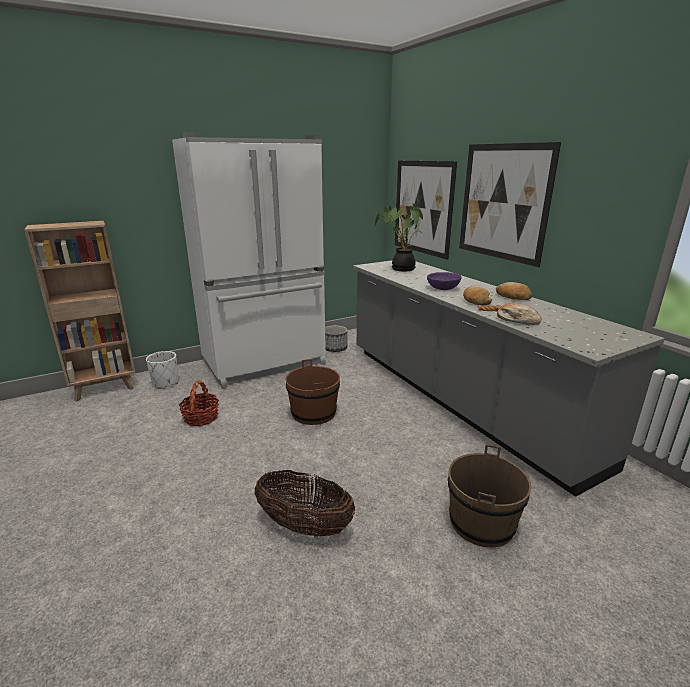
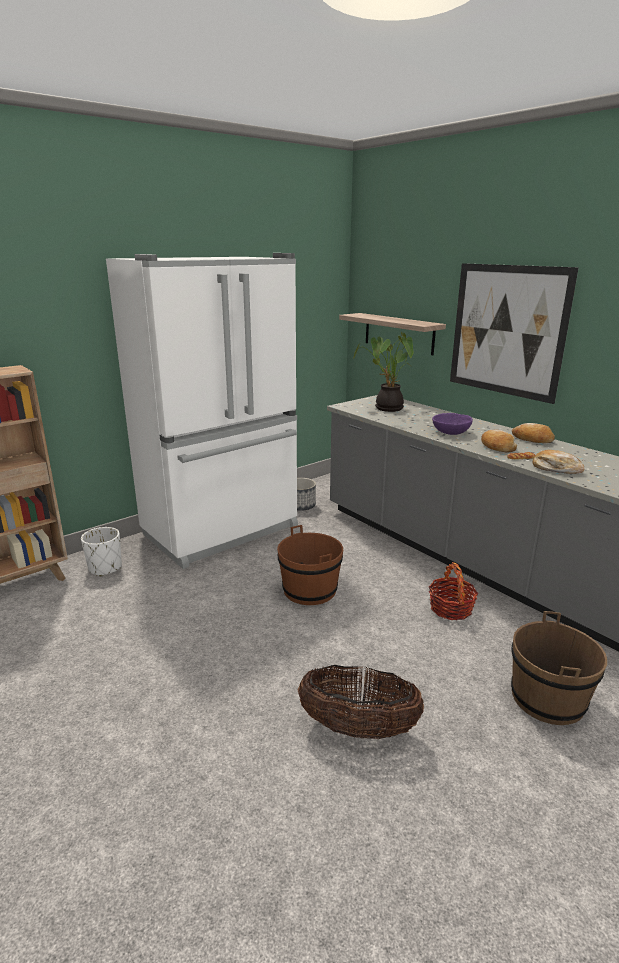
camera: 10 degrees left, 0 degrees up
(201, 418) = (173, 609): basket -> basket (451, 608)
(422, 208) = (399, 333): picture -> shelf

